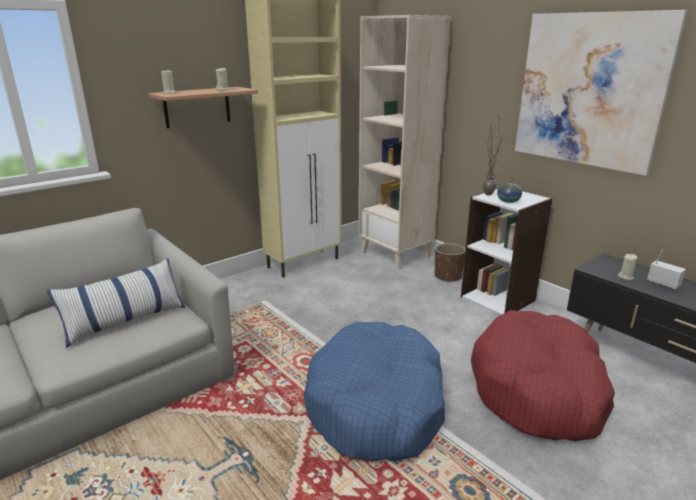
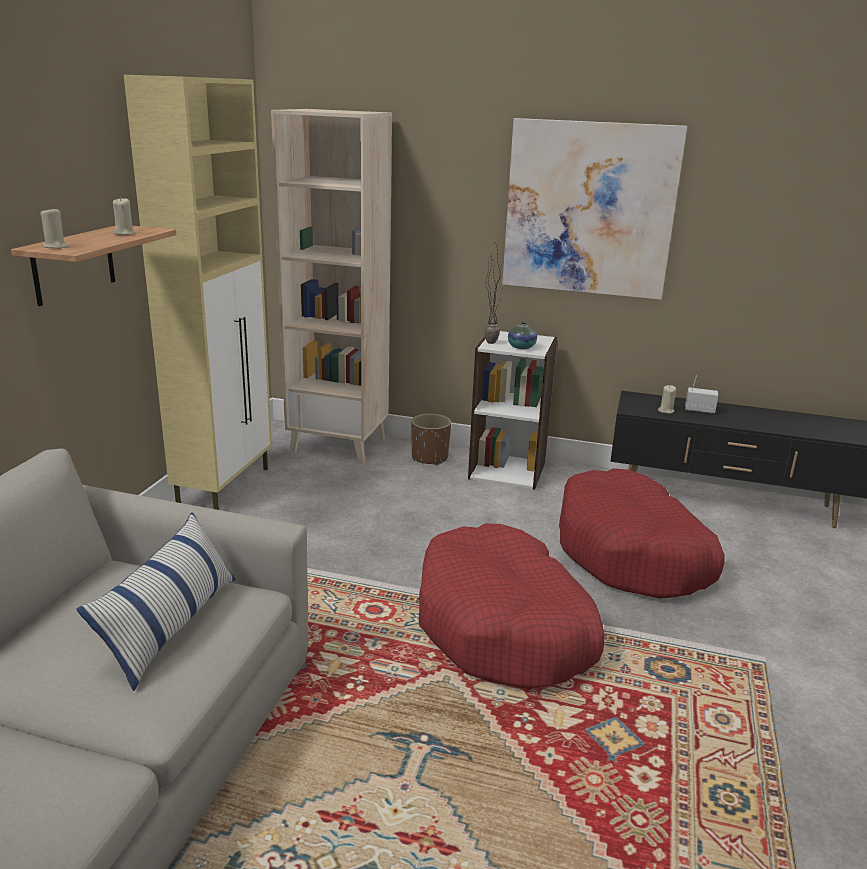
camera: 35 degrees left, 0 degrees up
(377, 405) = (504, 627): blue dog bed -> red dog bed

